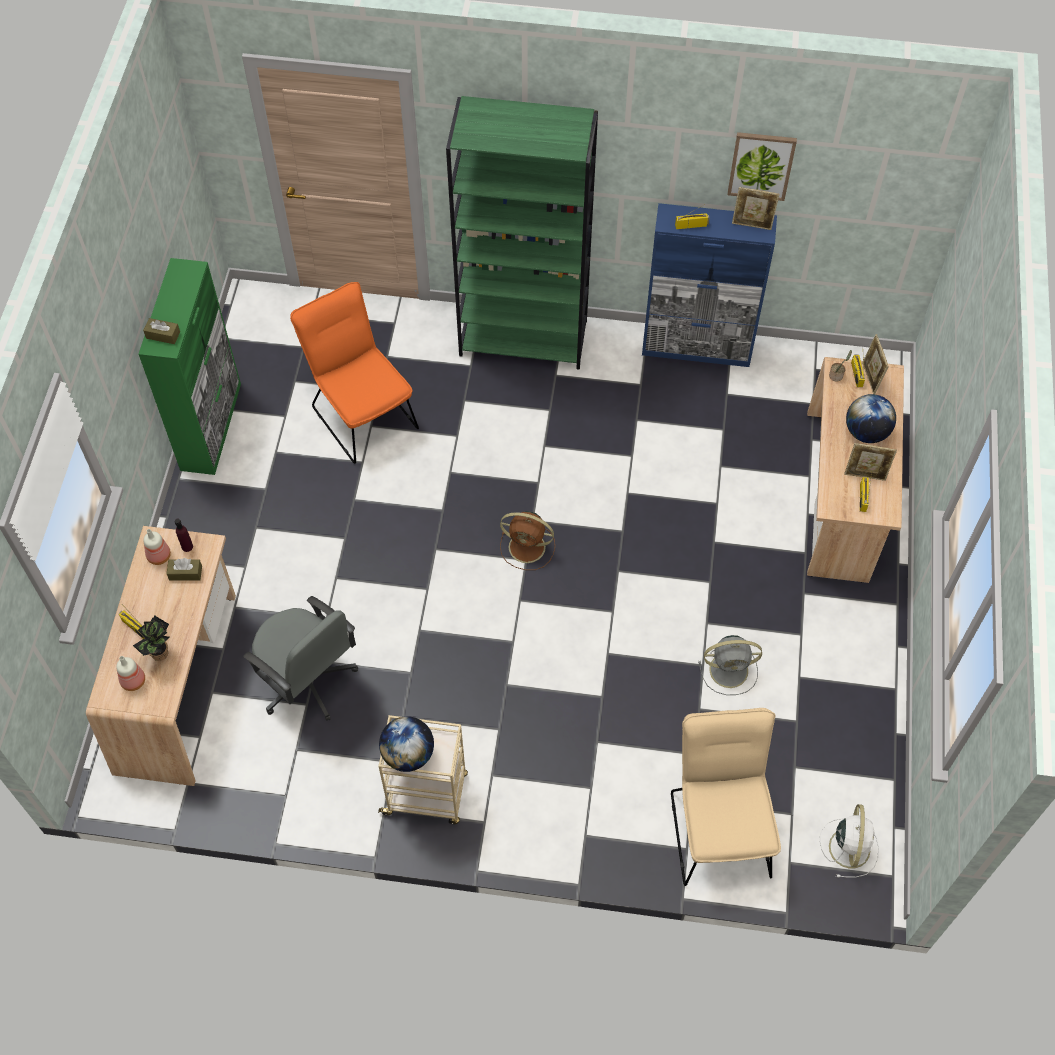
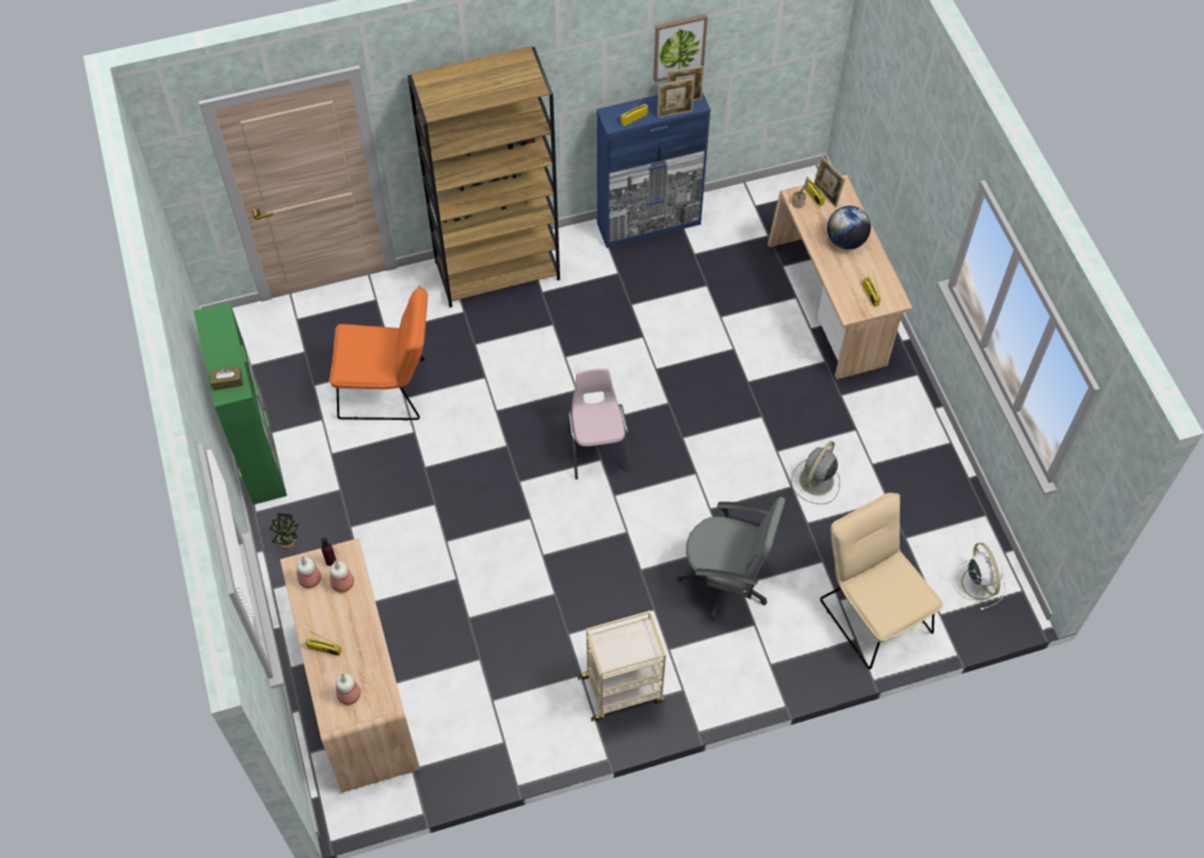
camera: 25 degrees left, 0 degrees up
(161, 655) = (361, 662): potted plant -> potted plant (290, 545)
(185, 573) = (342, 584): brown tissue box -> bottle
(307, 681) = (469, 639): grey office chair -> grey office chair (726, 580)
(361, 412) = (389, 389): orange chair -> orange chair turned 150 degrees clockwise
(408, 754) = (616, 654): globe -> none
(524, 338) = (498, 270): green bookcase -> brown bookcase
(528, 547) = (598, 448): brown fan -> pink chair
(730, 670) = (815, 481): grey fan -> grey fan turned 150 degrees clockwise
(865, 475) = (863, 276): picture frame -> picture frame (674, 113)

